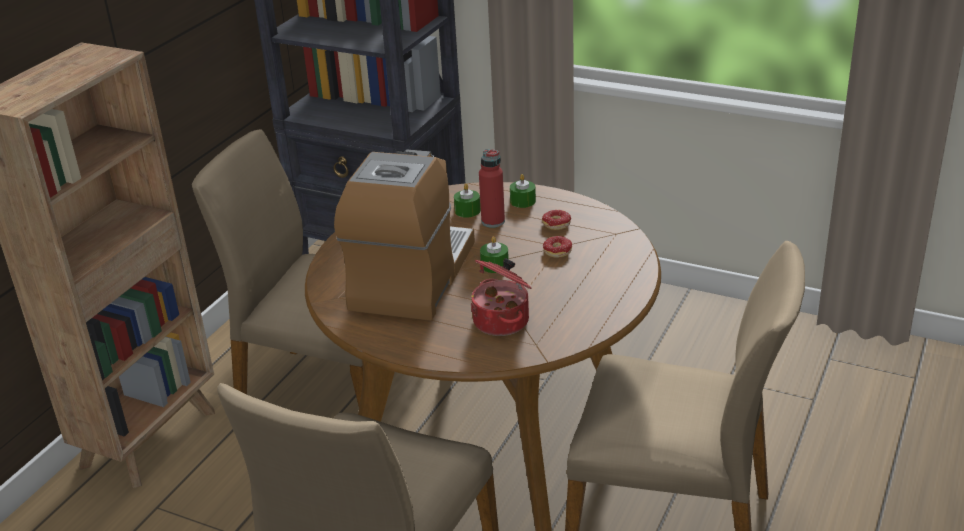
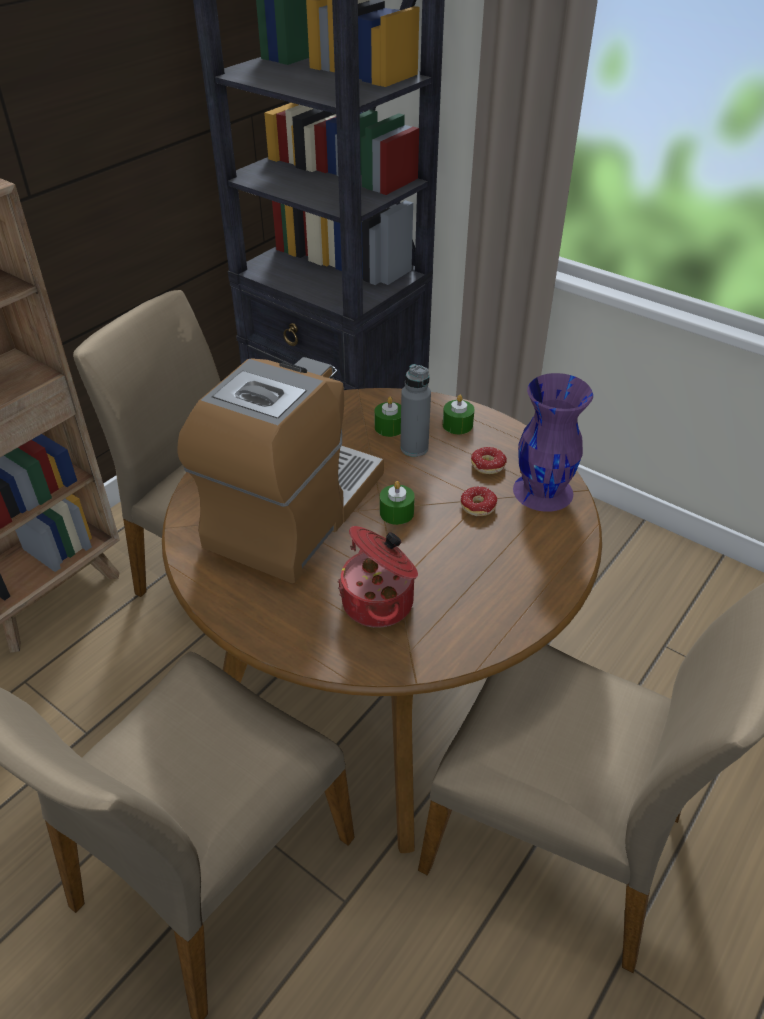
camera: 10 degrees right, 10 degrees up
(493, 221) = (414, 448): red bottle -> grey bottle
(605, 234) = (543, 490): none -> purple vase

